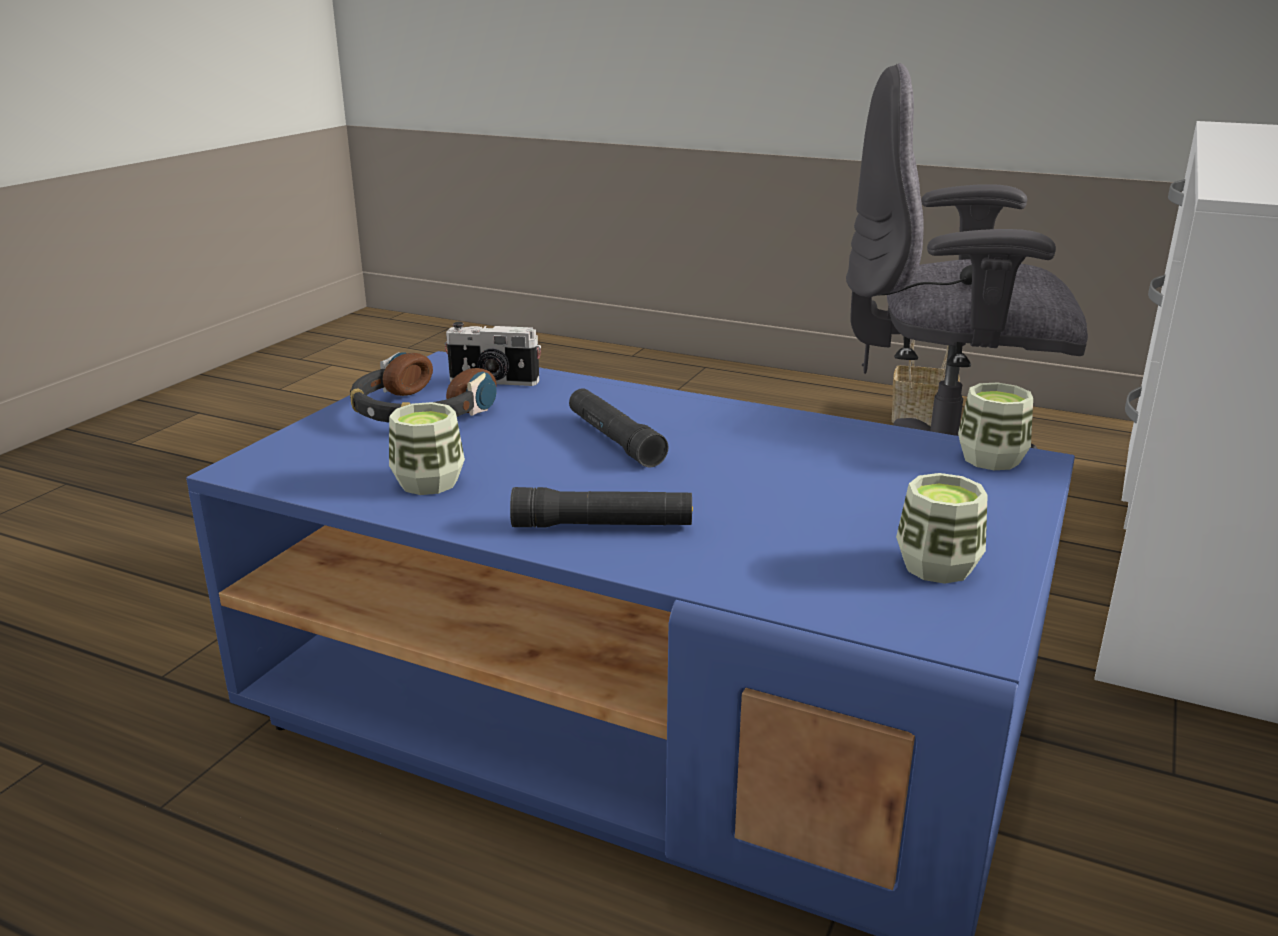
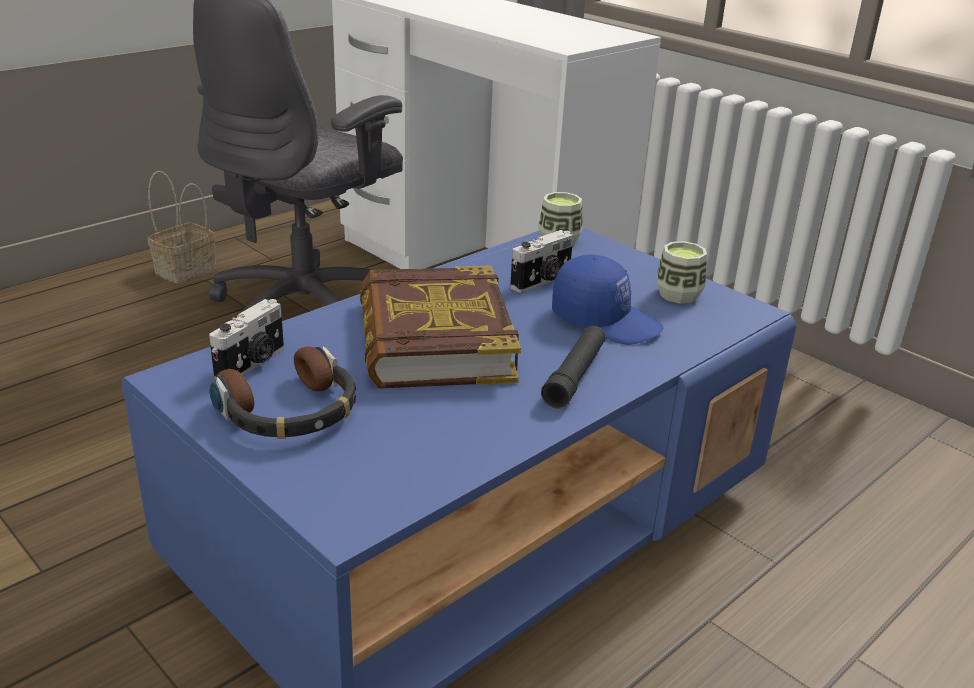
camera: 70 degrees left, 5 degrees up
(428, 482) = (454, 431): cup -> none
(614, 439) = (434, 340): black flashlight -> book
(780, 524) = (606, 320): none -> blue cap
(843, 469) = (542, 281): none -> camera

